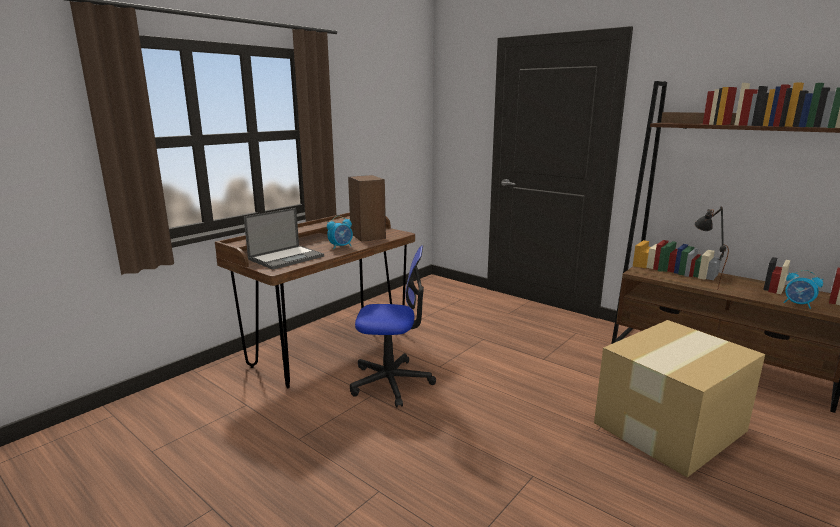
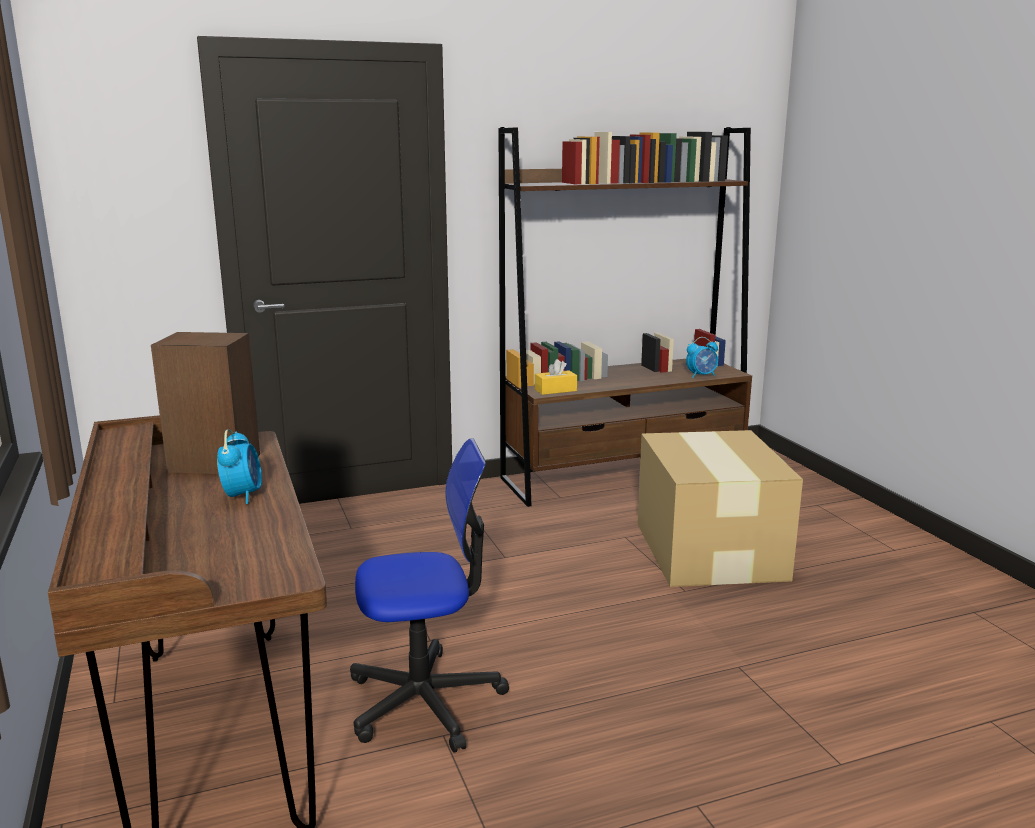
camera: 60 degrees left, 0 degrees up
(287, 257) = (223, 554): laptop -> none
(391, 382) = (425, 701): office chair -> office chair turned 45 degrees clockwise
(650, 274) = (555, 390): none -> yellow tissue box
(702, 283) = (610, 383): black table lamp -> none

